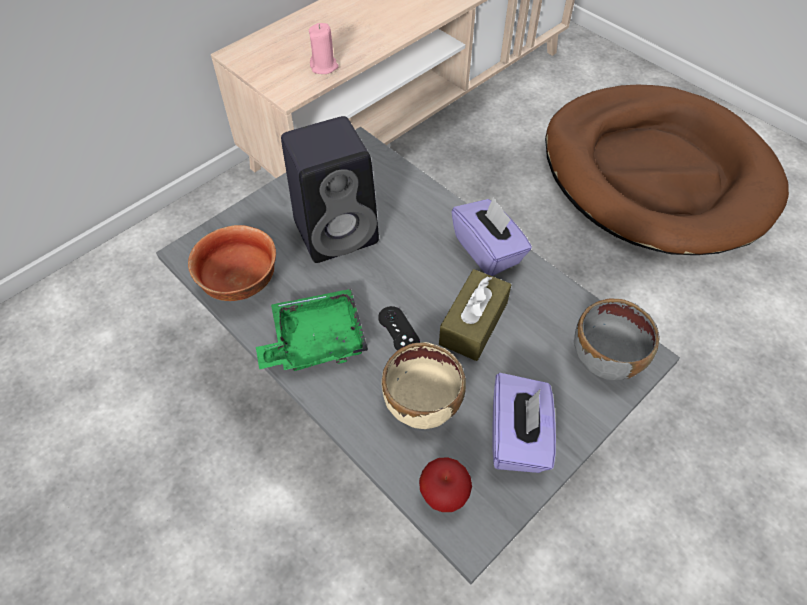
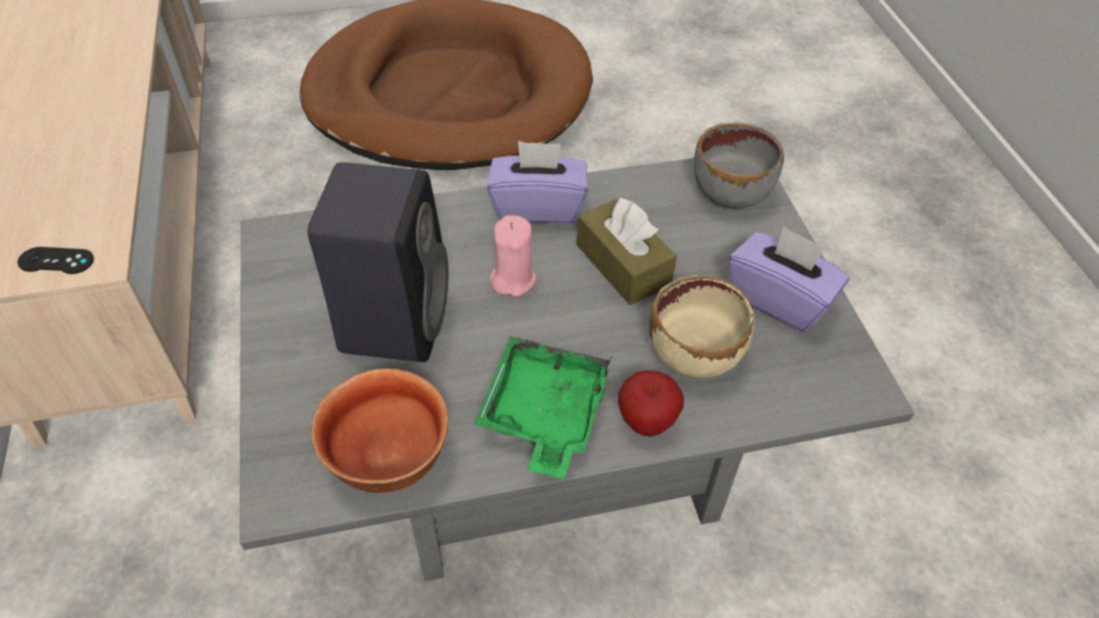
camera: 60 degrees left, 5 degrees down
(324, 66) = (90, 203): pink candle -> pink candle (512, 279)
(398, 330) = (585, 330): black game controller -> black game controller (56, 261)
(443, 495) = (813, 389): apple -> apple (646, 423)

